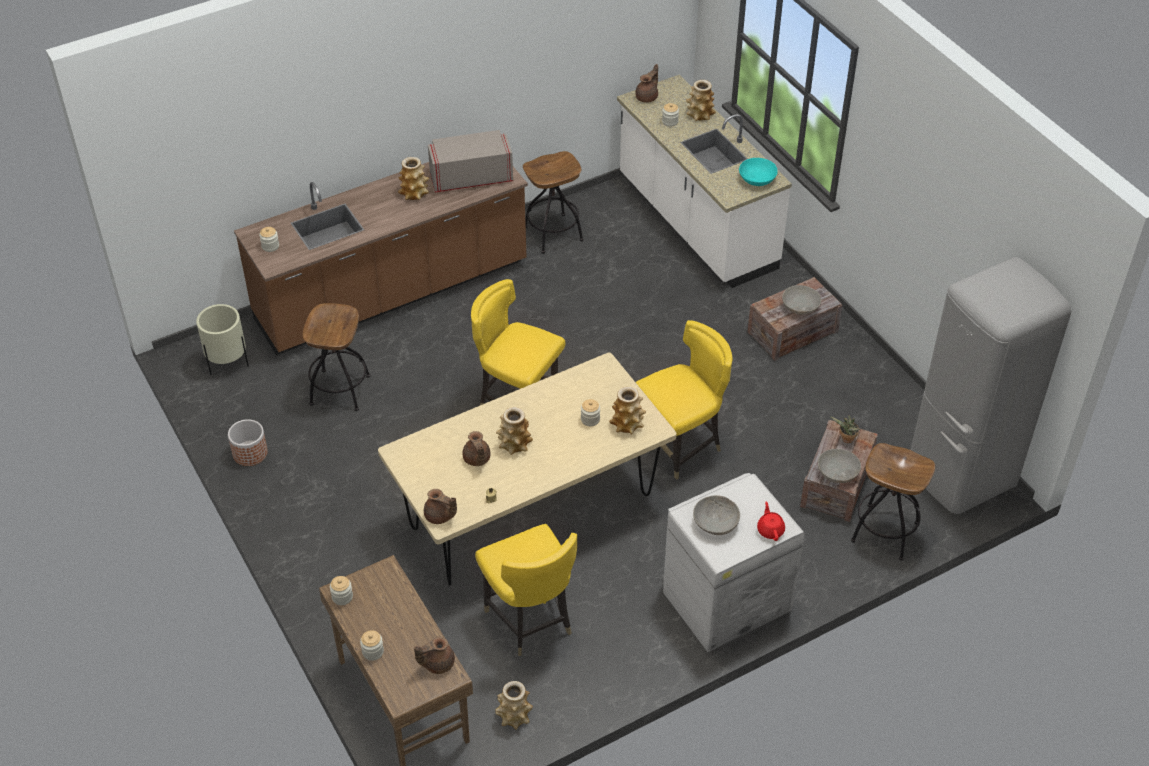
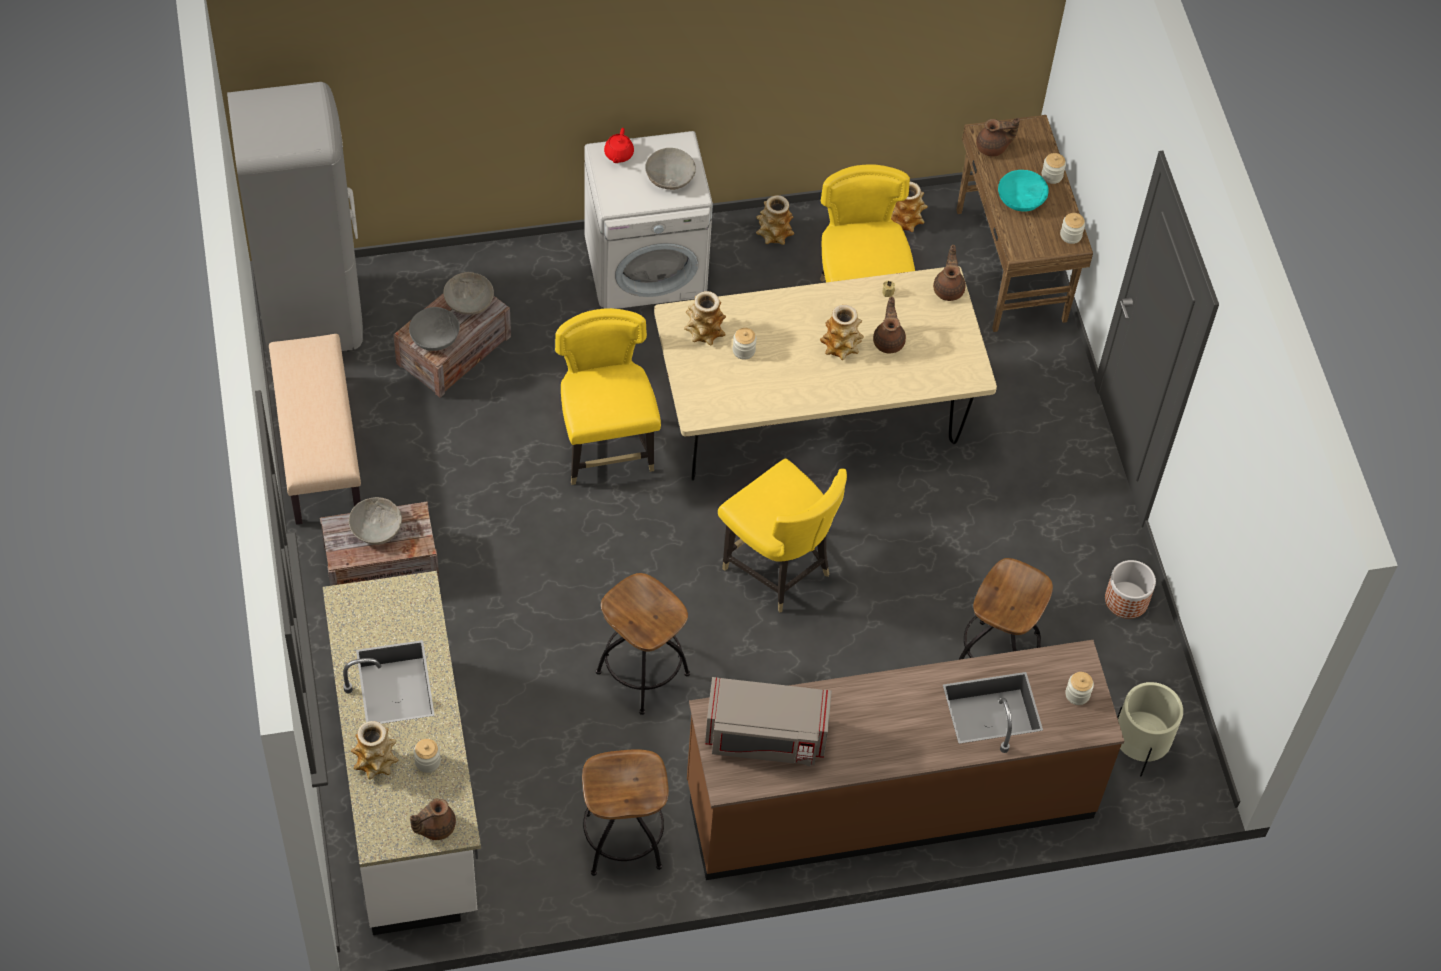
camera: 165 degrees left, 10 degrees up
(414, 193) = (855, 730): vase -> vase (774, 233)
(440, 516) = (949, 289): brown teapot -> brown teapot turned 45 degrees clockwise
(680, 446) = (606, 449): yellow chair -> yellow chair turned 90 degrees clockwise
(757, 179) = (365, 608): turquoise bowl -> turquoise bowl (1021, 198)
(846, 439) = (434, 336): potted plant -> grey bowl
(884, 531) = (436, 282): brown stool -> brown stool (643, 673)
(885, 387) = (318, 449): none -> beige bench

